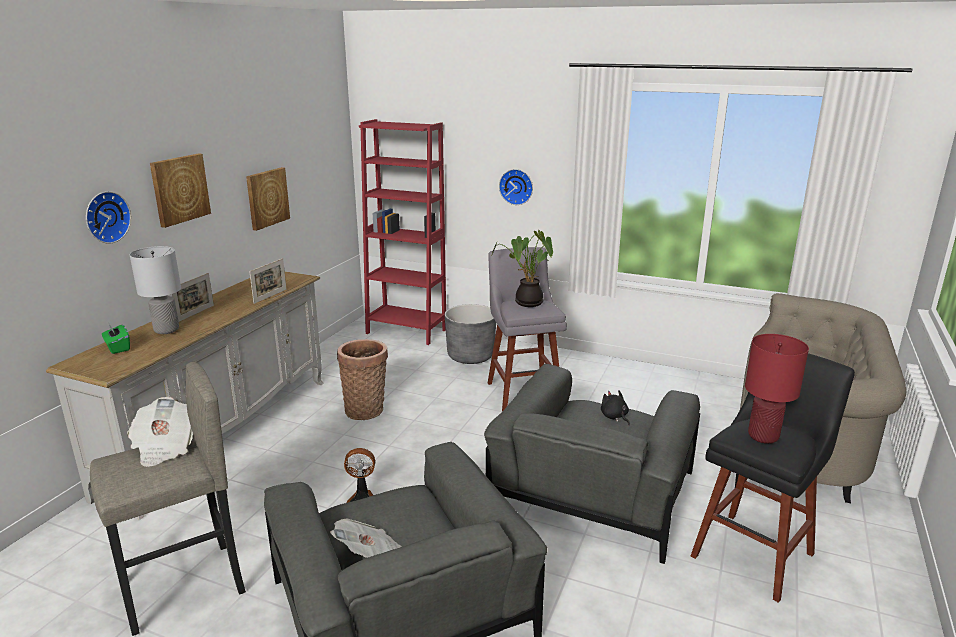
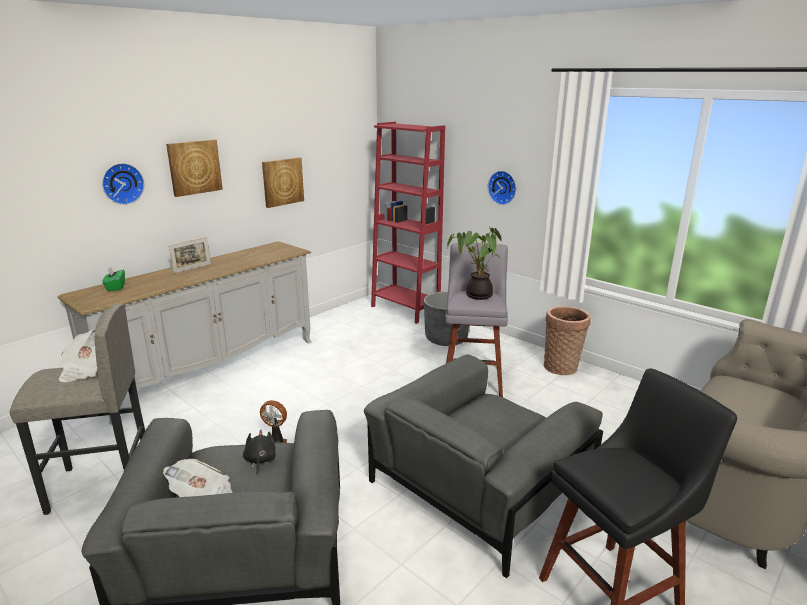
camera: 20 degrees right, 0 degrees up
(167, 331) = (159, 279): grey table lamp -> none
(270, 296) = (257, 262): picture frame -> none
(366, 409) = (330, 369): basket -> basket (562, 366)
(614, 417) = (512, 417): black plush toy -> black plush toy (260, 461)
(763, 438) = (613, 472): red table lamp -> none

